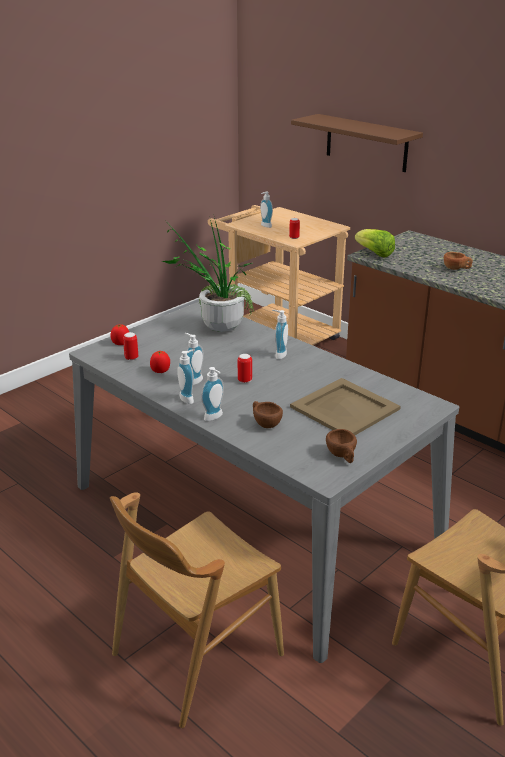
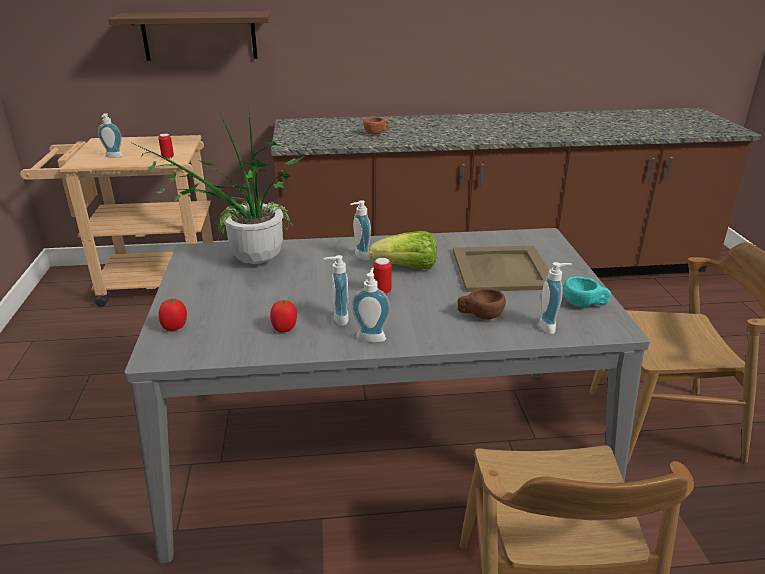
camera: 50 degrees left, 0 degrees up
(131, 358) = (222, 334): can -> none
(215, 417) = (433, 337): soap dispenser -> soap dispenser (550, 326)
(342, 456) = (584, 304): brown cup -> turquoise cup
(374, 253) = (291, 142): lettuce -> lettuce (407, 268)

